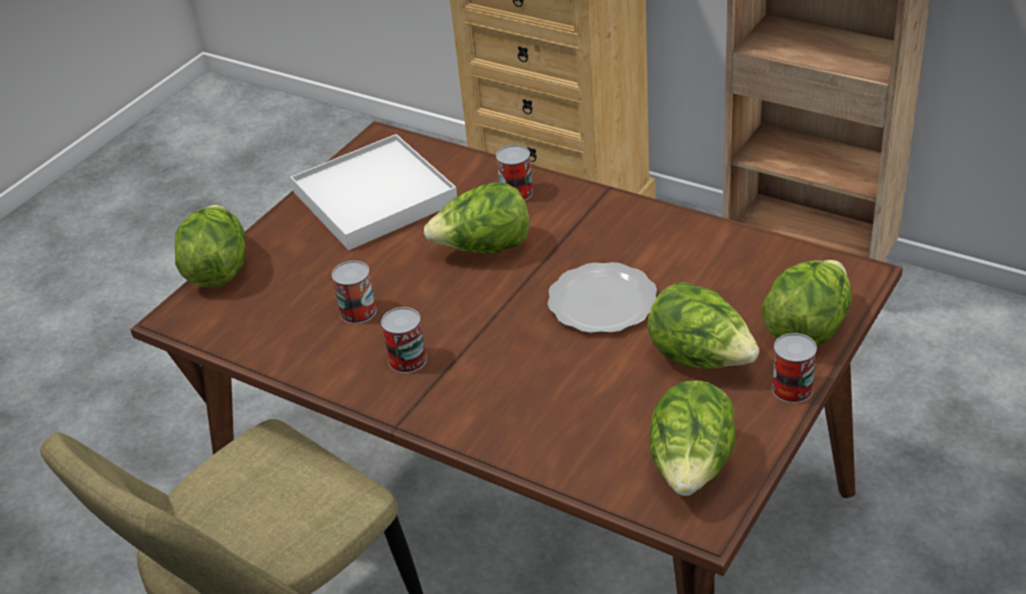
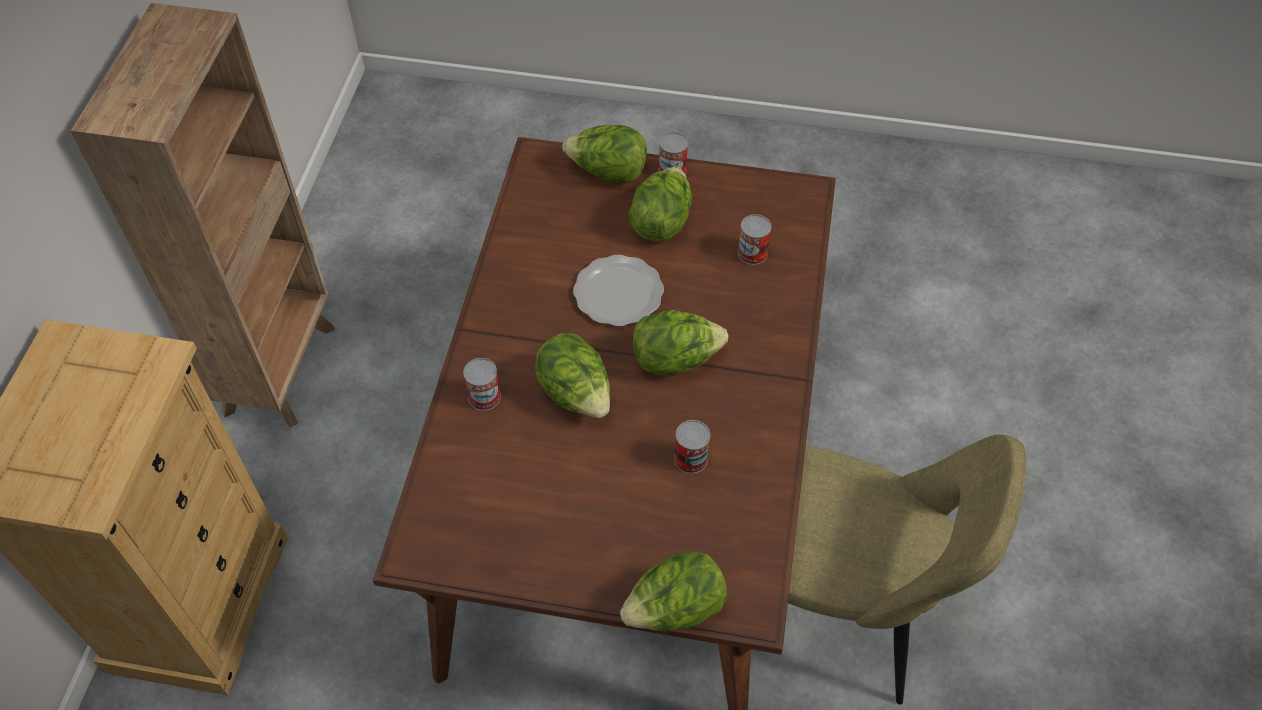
camera: 115 degrees left, 15 degrees up
(375, 197) = (520, 515): white tray -> none
(407, 360) = (734, 399): can -> can (752, 253)
(692, 468) = (767, 205): lettuce -> lettuce (675, 359)

